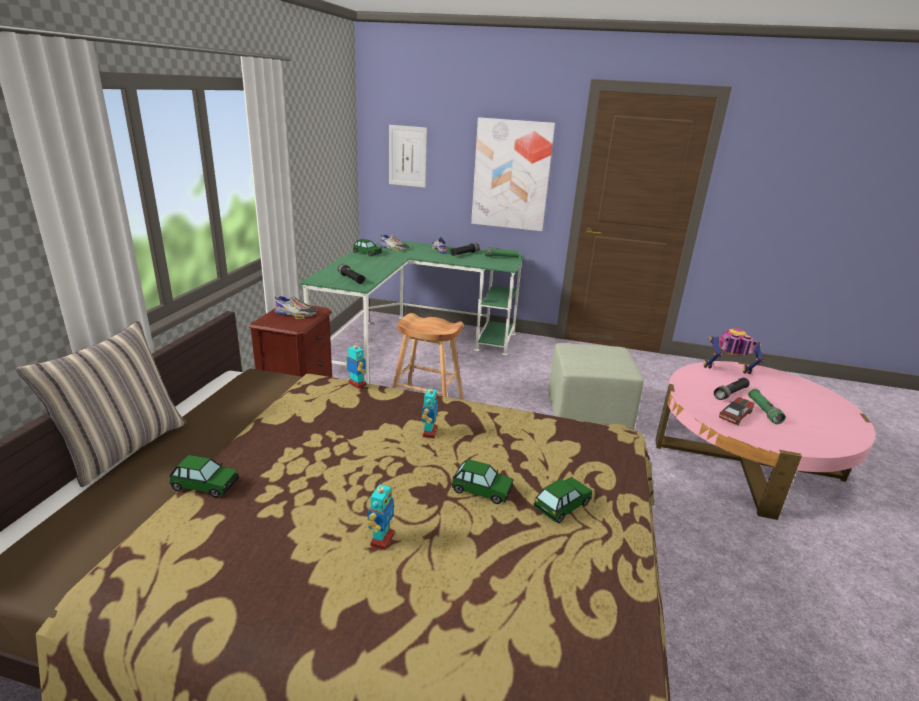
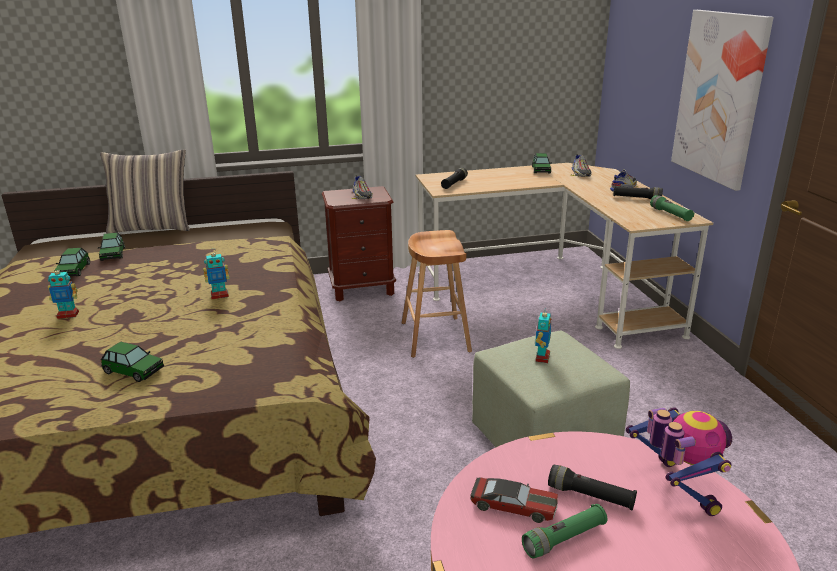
camera: 65 degrees right, 0 degrees up
(357, 384) = (281, 253): toy robot -> toy robot (542, 357)
(407, 156) = (636, 61): picture -> none
(410, 343) = (553, 289): green desk -> beige desk
(482, 489) = (143, 333): toy car -> toy car (73, 270)

